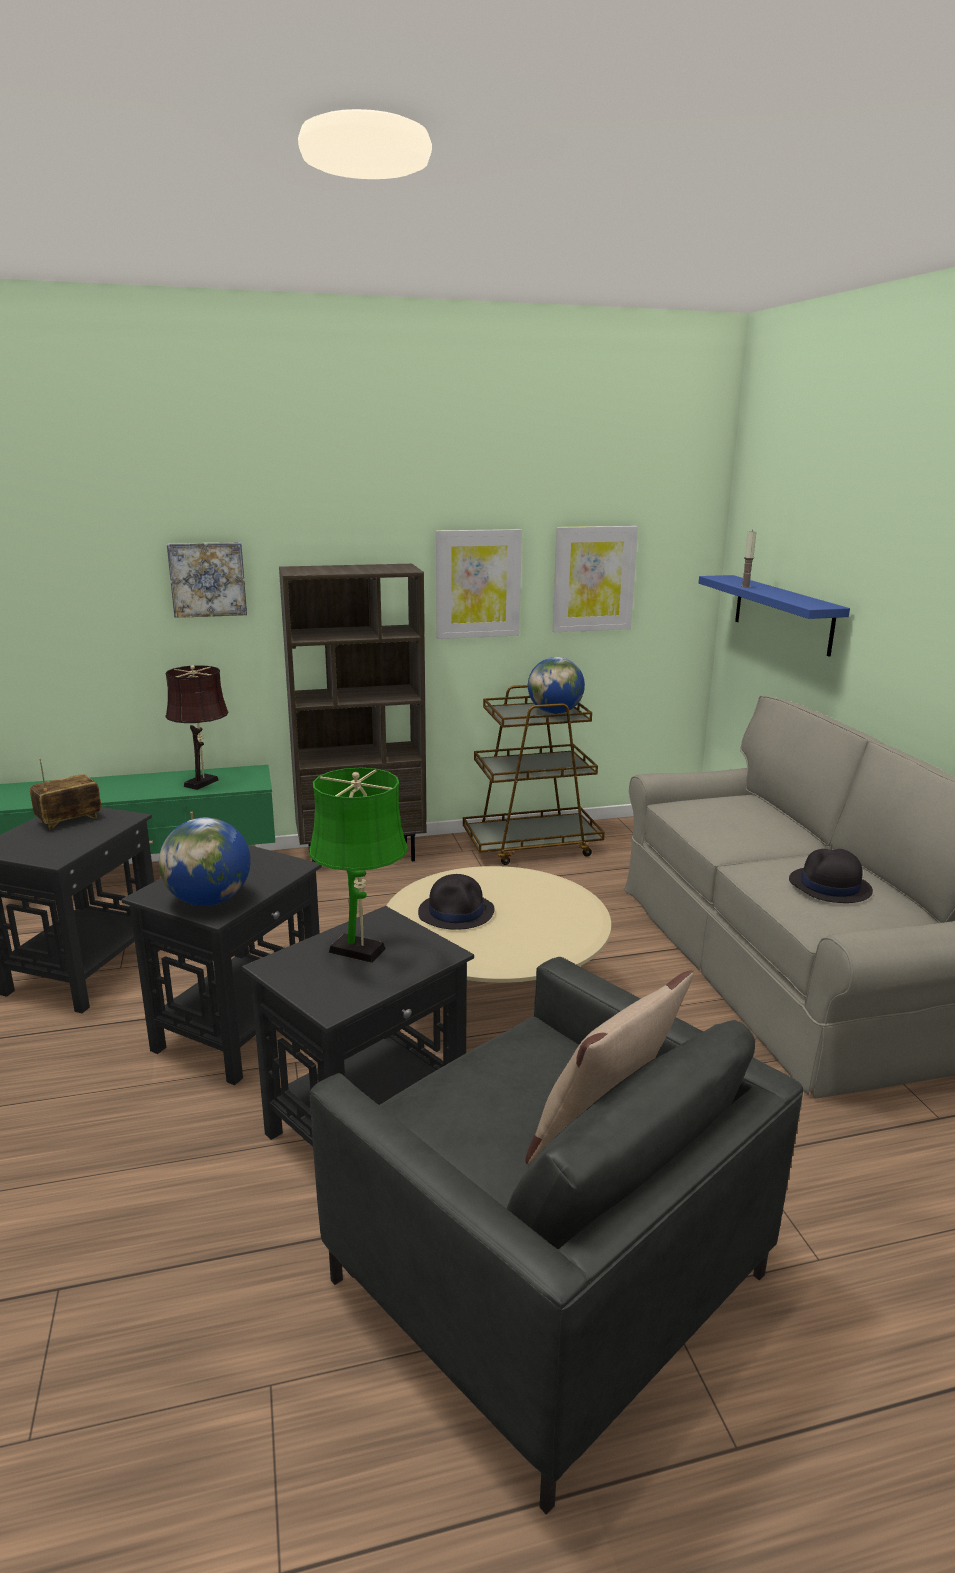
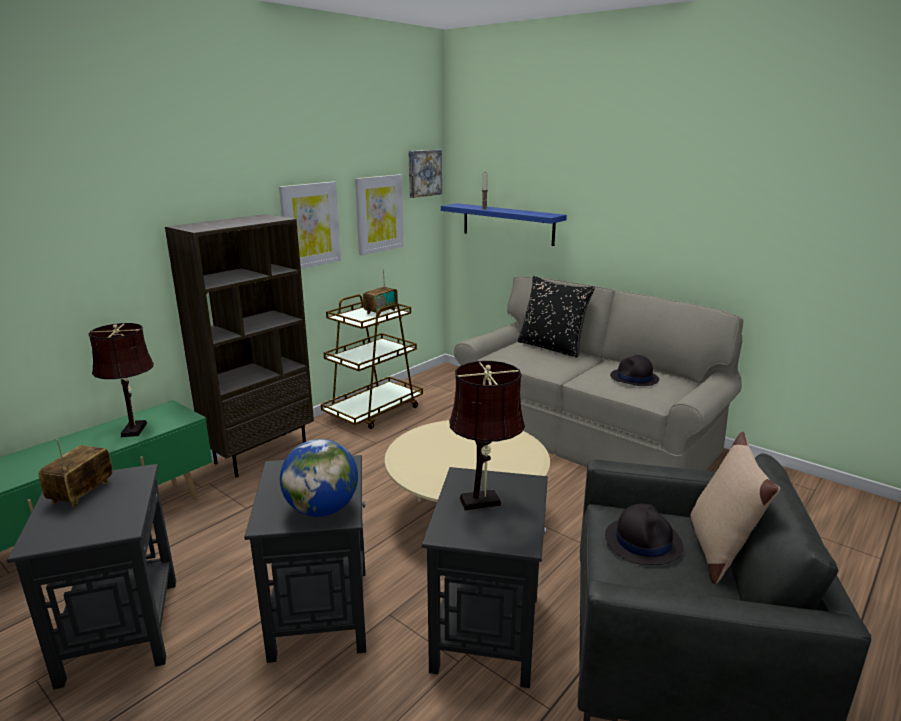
camera: 35 degrees left, 0 degrees up
(207, 579) = (101, 244): picture -> picture (423, 173)
(362, 952) = (484, 501): green table lamp -> brown table lamp
(457, 912) = (443, 462): black hat -> black hat (643, 541)
(554, 712) = (380, 312): globe -> radio
(768, 813) = (552, 347): none -> black pillow

